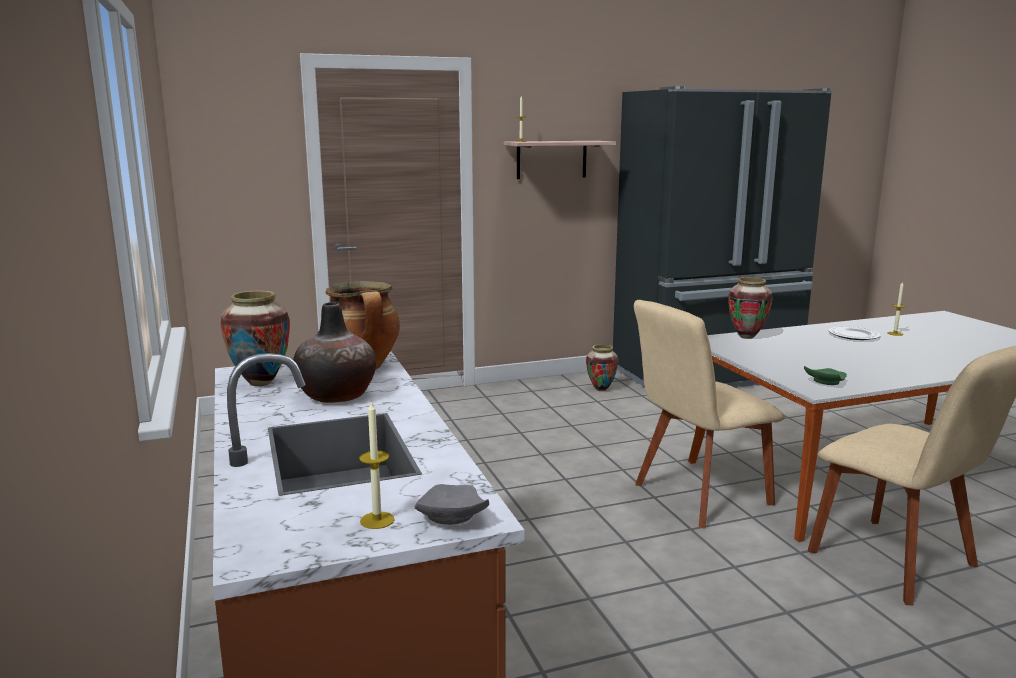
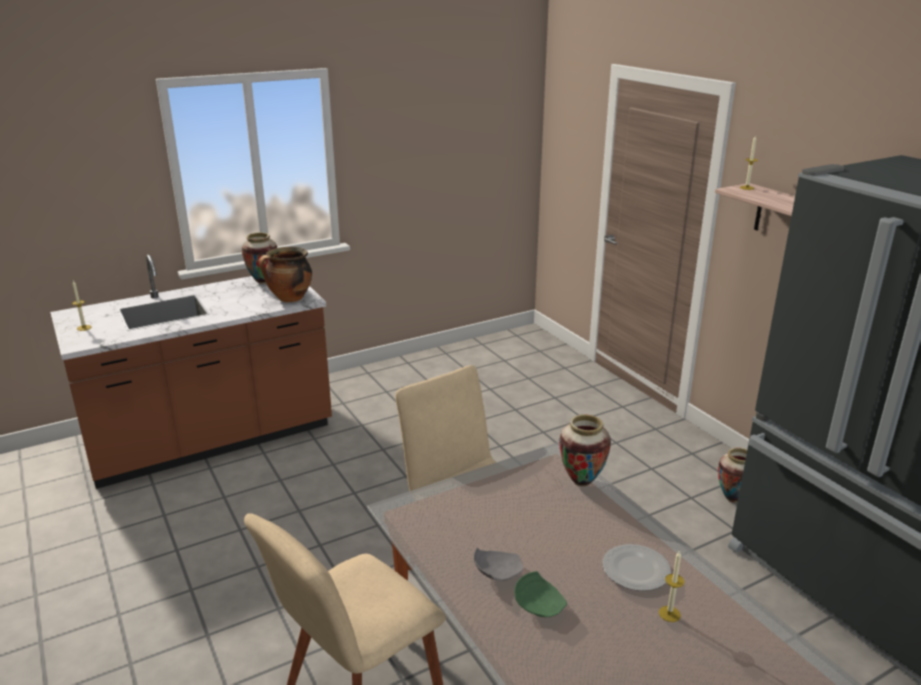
camera: 80 degrees right, 10 degrees up
(337, 395) = (239, 300): vase -> none
(450, 518) = (78, 340): grey plate -> grey plate (497, 571)
(824, 382) = (419, 517): green plate -> green plate (539, 604)

